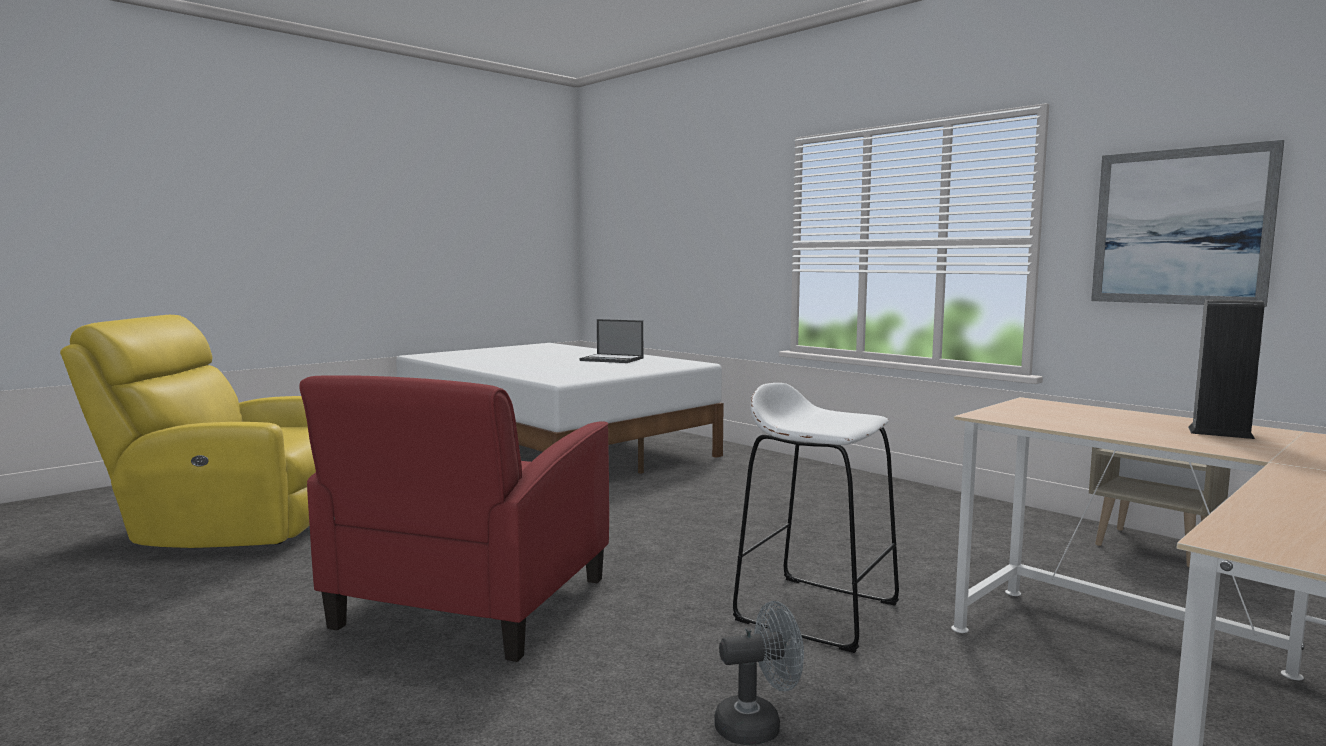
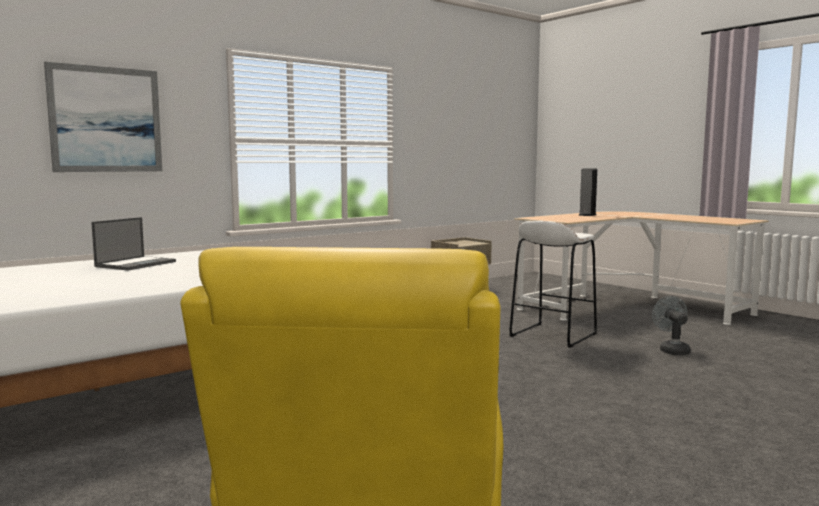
camera: 85 degrees left, 0 degrees up
(471, 604) = (573, 402): red armchair -> none
(1180, 227) = (443, 139): picture -> picture (106, 119)

